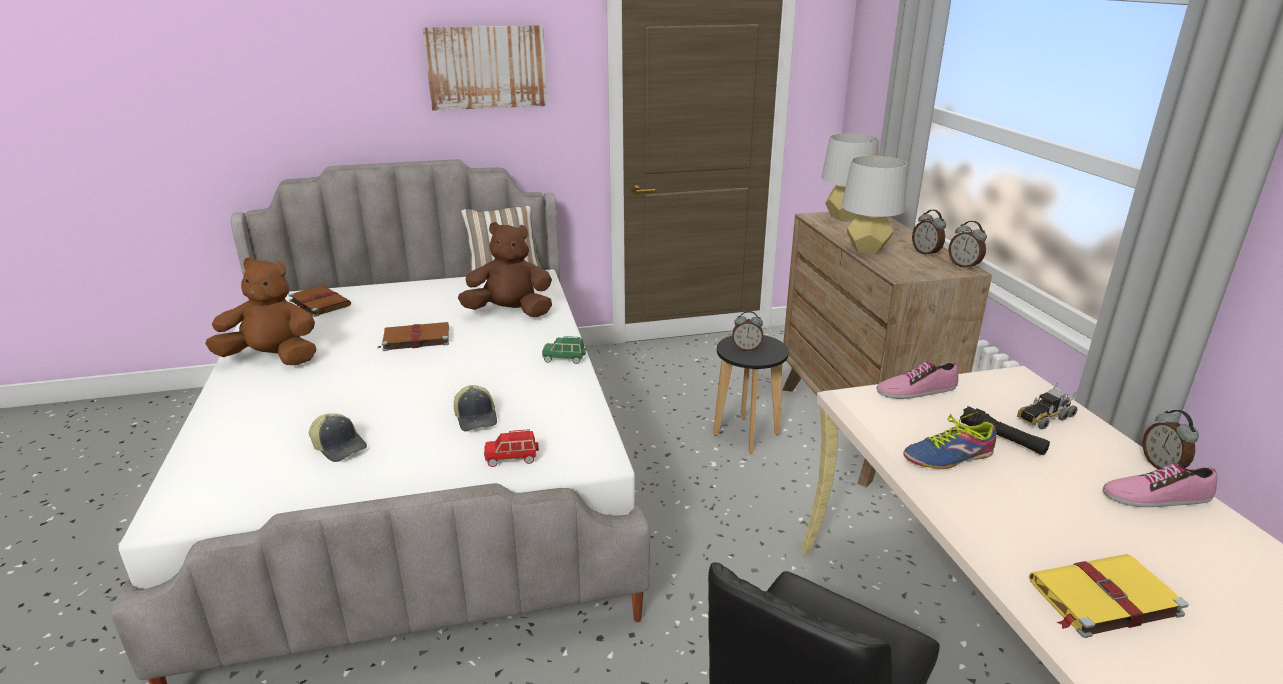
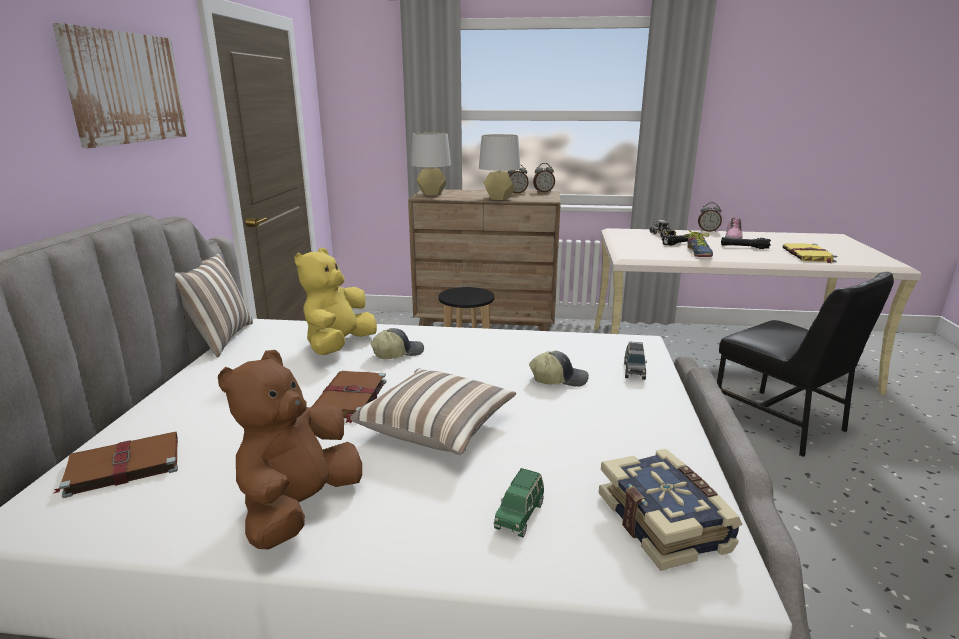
camera: 70 degrees left, 5 degrees down
(237, 489) = (665, 522): none -> book
(340, 446) = (587, 451): cap -> cap (398, 353)
(373, 379) = (437, 428): none -> pillow
(510, 312) = (339, 346): brown plush toy -> yellow plush toy
(512, 458) = (634, 371): red toy car -> grey toy car
(564, 359) = (469, 335): green toy car -> green toy car (519, 515)
(746, 349) = (465, 296): alarm clock -> none
(916, 390) = (627, 246): shoe -> none
(1065, 509) = (744, 247): none -> black flashlight

